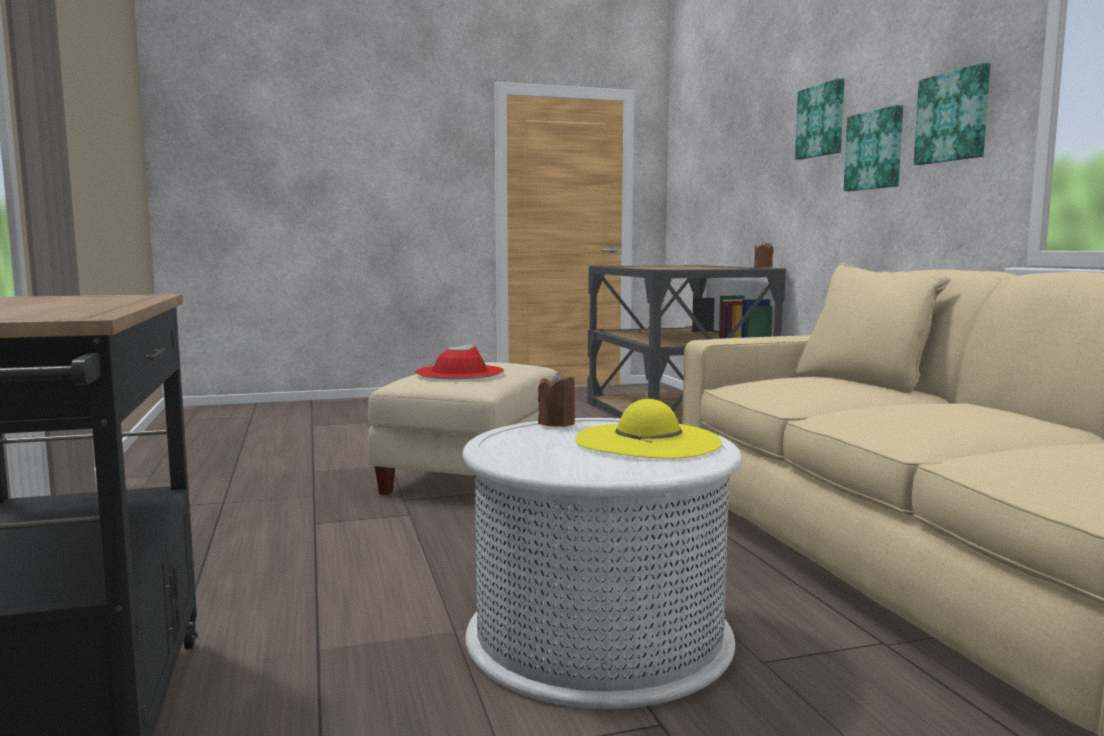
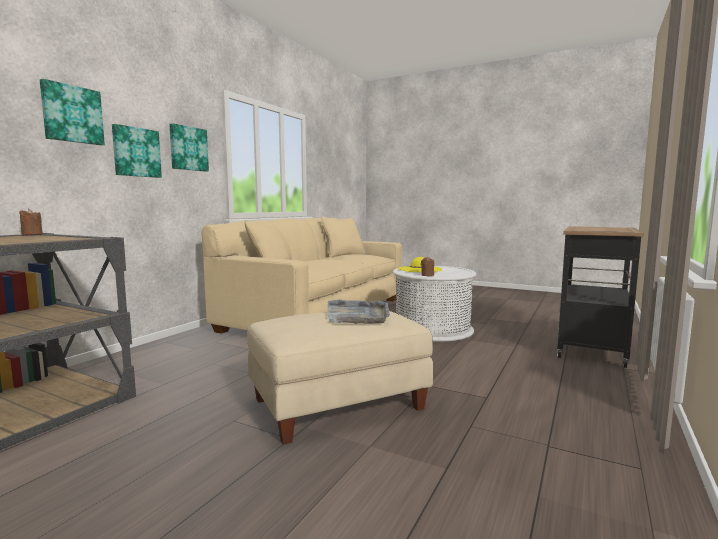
camera: 135 degrees left, 0 degrees up
(459, 372) = (358, 315): red hat -> grey tray

